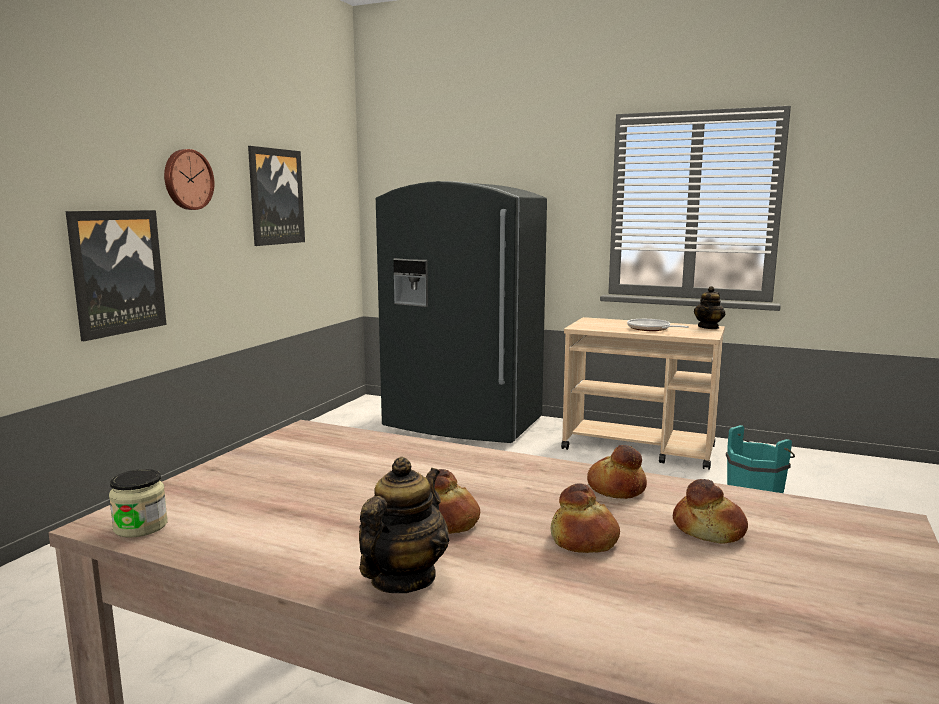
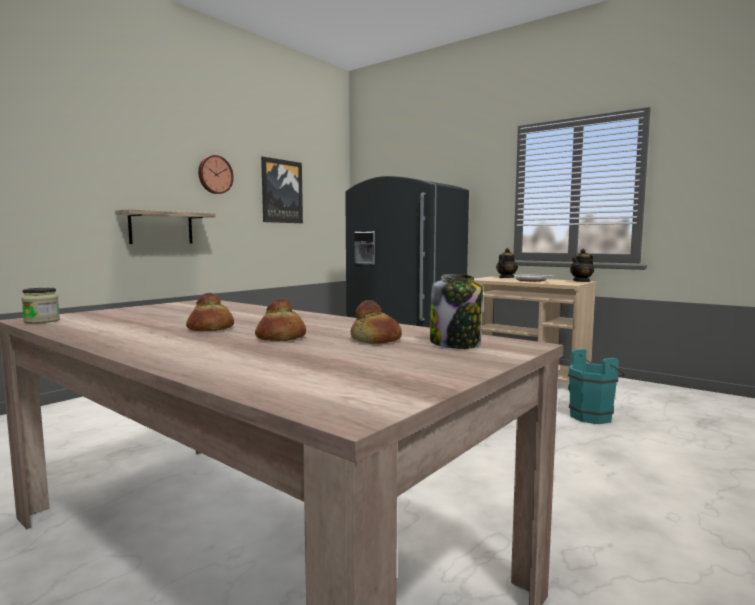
camera: 15 degrees right, 5 degrees down
(117, 272) = (161, 228): picture -> shelf
(402, 579) = (139, 341): teapot -> teapot (506, 278)
(615, 488) = (348, 325): bread -> none
(816, 530) = (456, 344): none -> jar

